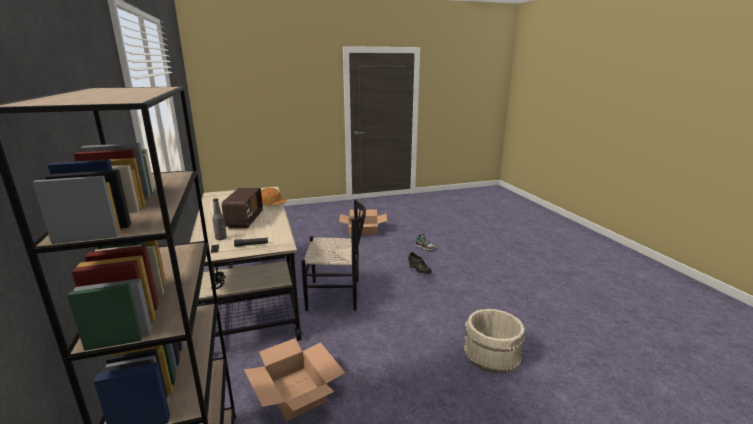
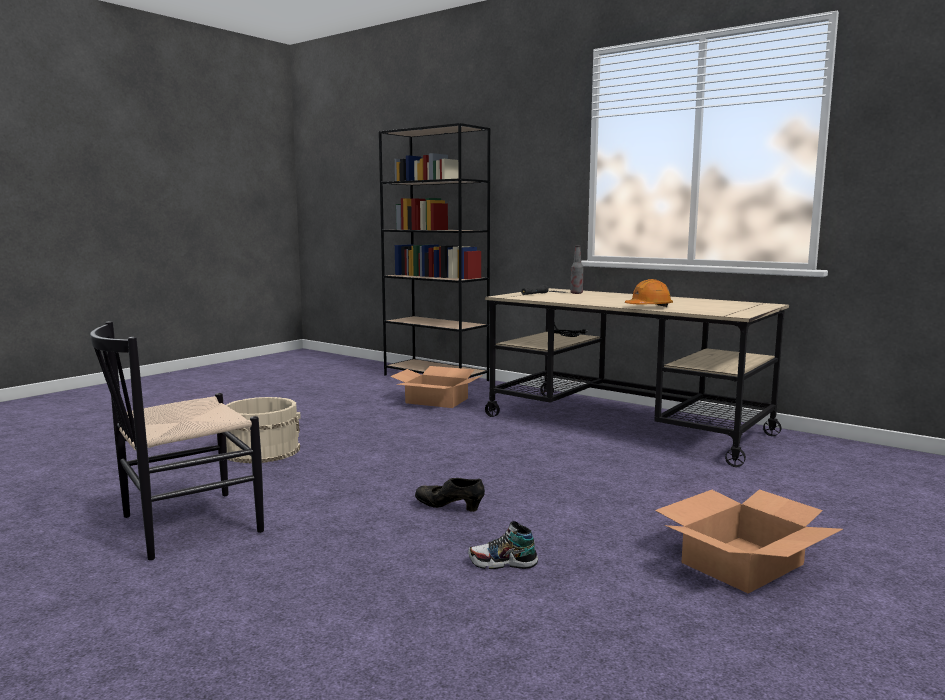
camera: 145 degrees right, 10 degrees down
(245, 220) = (611, 299): radio -> none
(336, 295) = (524, 447): black chair -> black chair (184, 526)

